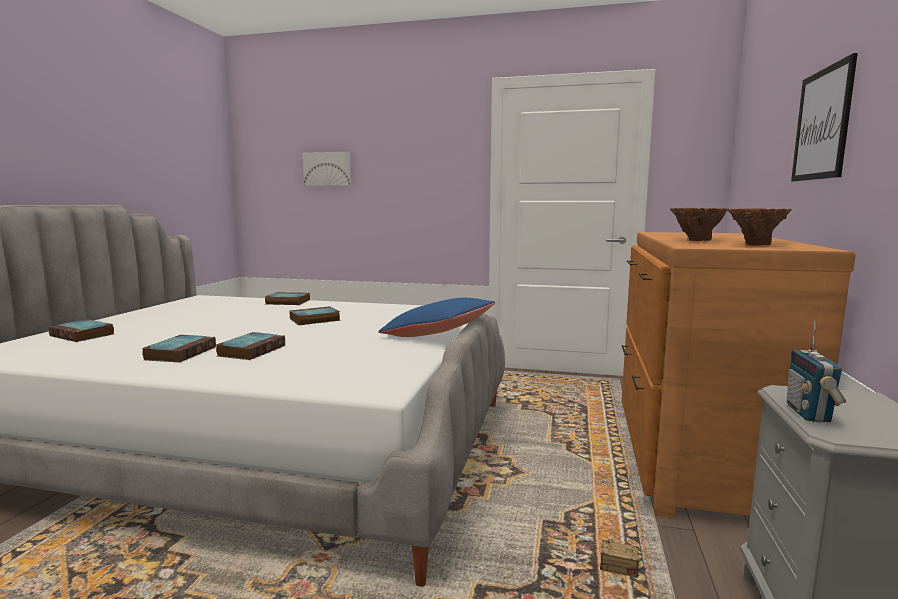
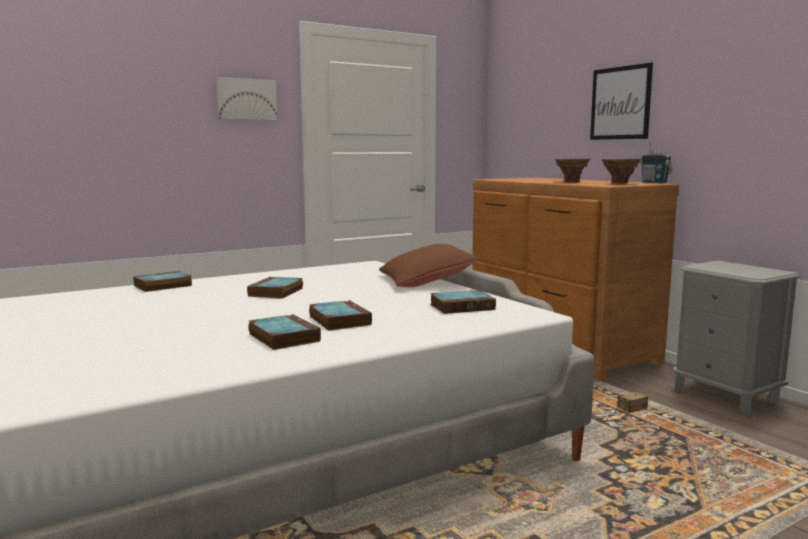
camera: 45 degrees left, 0 degrees up
(83, 335) = (63, 357): book -> book (463, 307)
(328, 169) = (93, 109): picture -> picture (246, 99)
(438, 334) = (426, 281): blue pillow -> brown pillow
(809, 414) = (729, 272): radio -> radio (654, 183)

